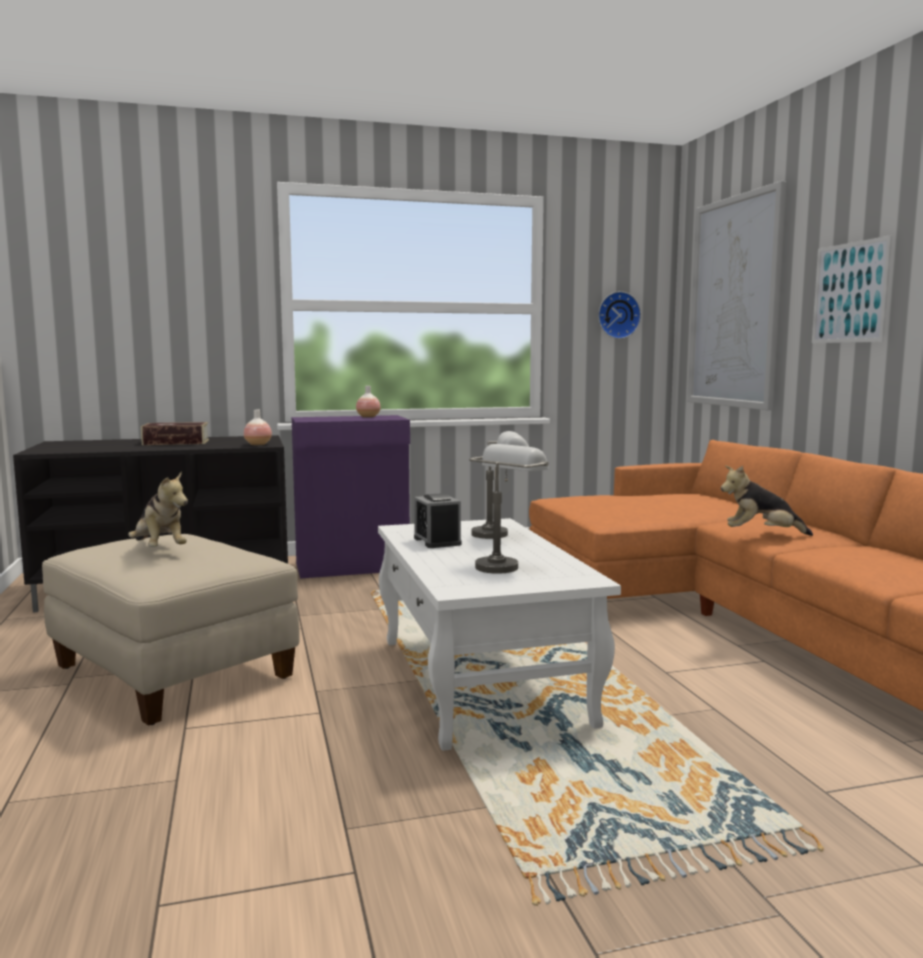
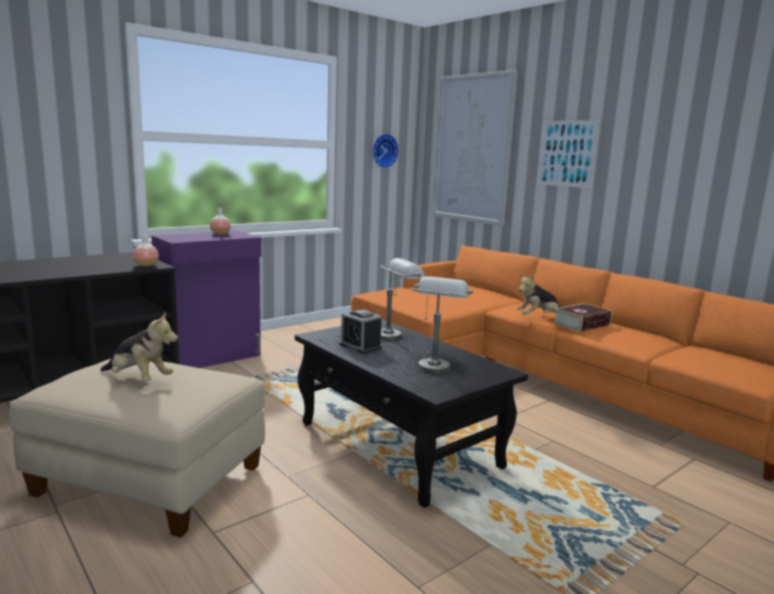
camera: 25 degrees left, 5 degrees up
(176, 442) = (59, 265): book -> book (581, 324)
(481, 681) = (399, 445): white coffee table -> black coffee table

